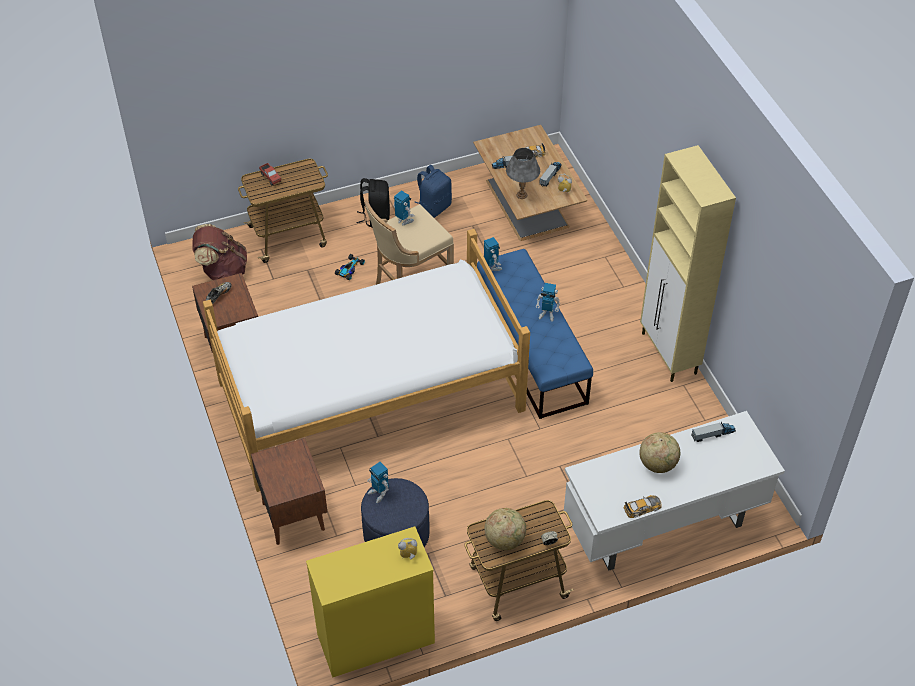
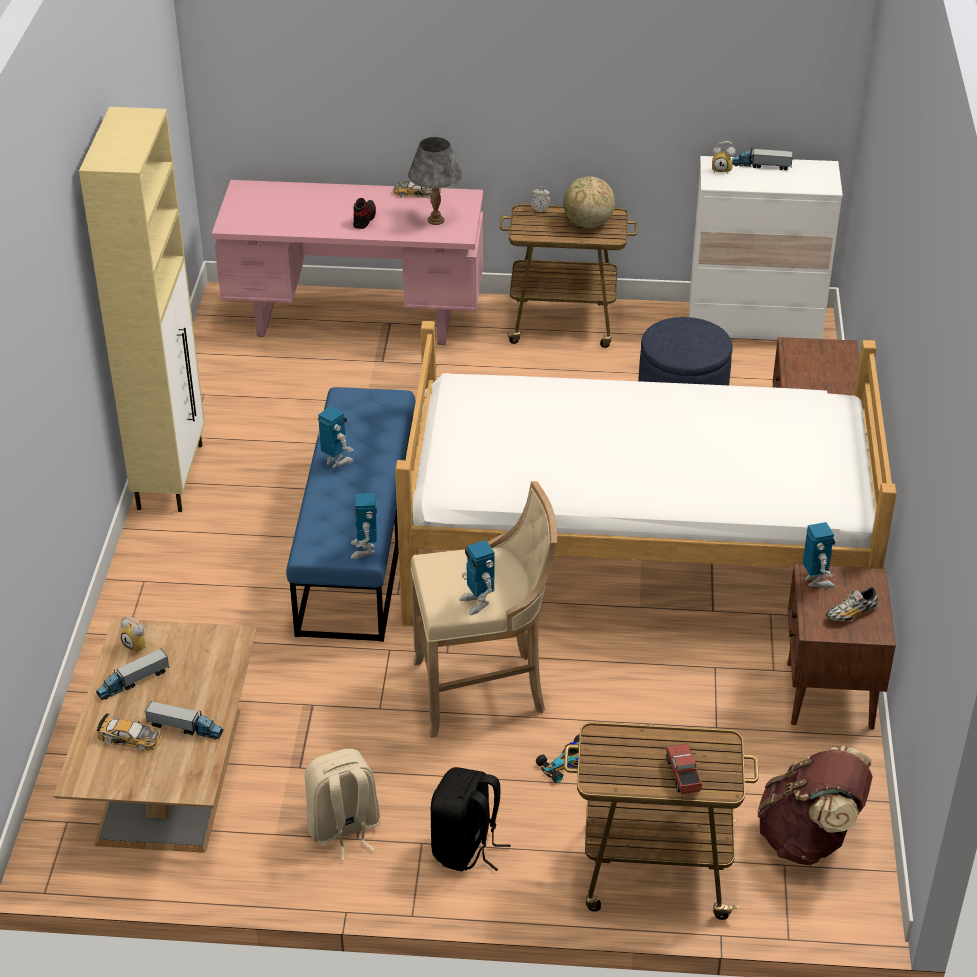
camera: 155 degrees left, 10 degrees down
(376, 639) = (754, 323): yellow dresser -> white dresser
(379, 493) = (702, 353): toy robot -> toy robot (816, 580)
(434, 207) = (343, 829): blue backpack -> beige backpack
(522, 195) = (213, 663): grey table lamp -> grey table lamp (435, 220)
(658, 464) = (364, 219): globe -> shoe
(663, 527) = (356, 319): white desk -> pink desk
(713, 434) = (274, 224): toy truck -> toy truck (761, 166)

